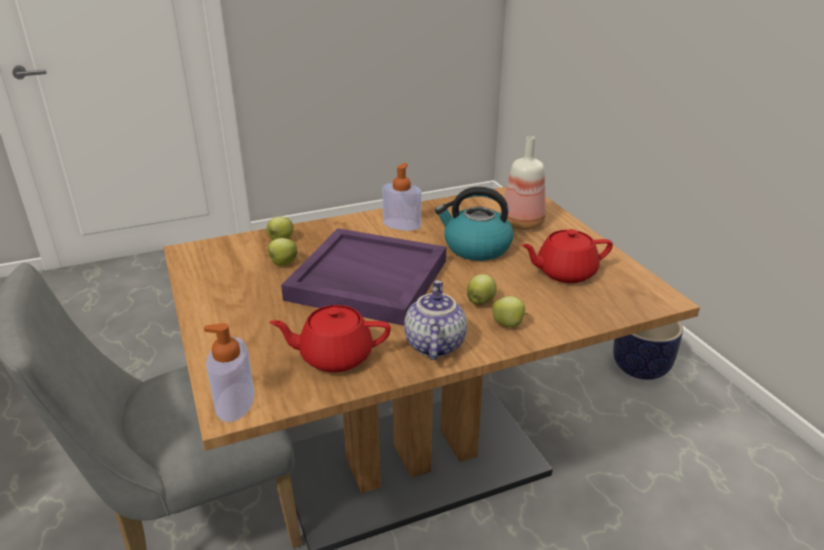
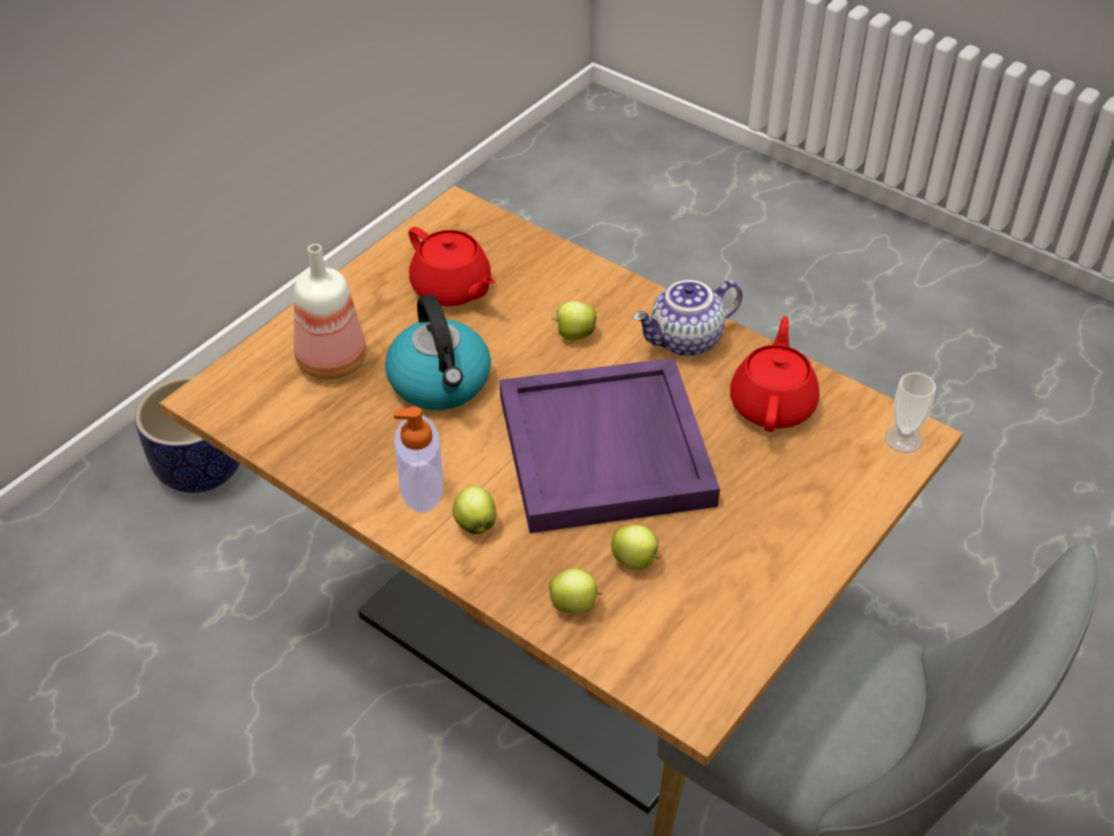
camera: 120 degrees left, 15 degrees up
(235, 402) = (903, 439): soap dispenser -> cup
(334, 356) = (773, 404): red teapot -> red teapot turned 135 degrees counterclockwise
(508, 324) = (602, 300): apple -> apple (475, 523)

